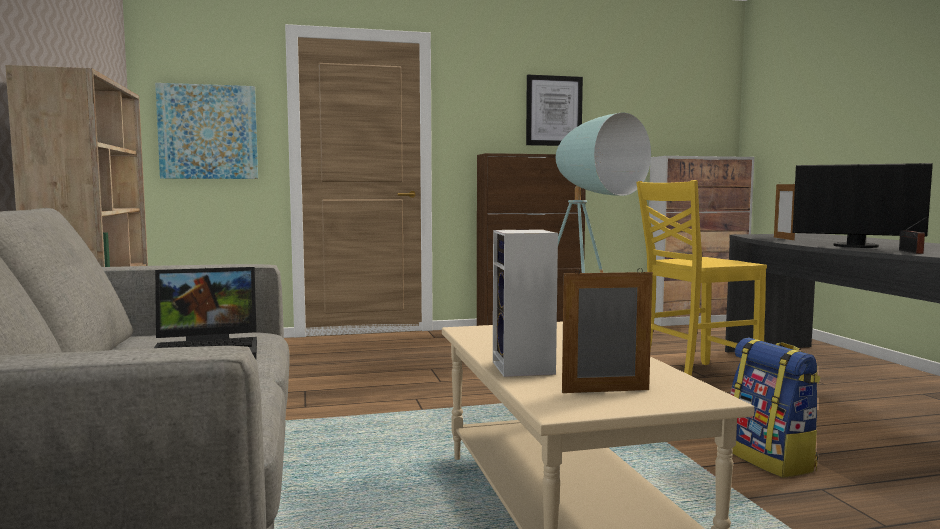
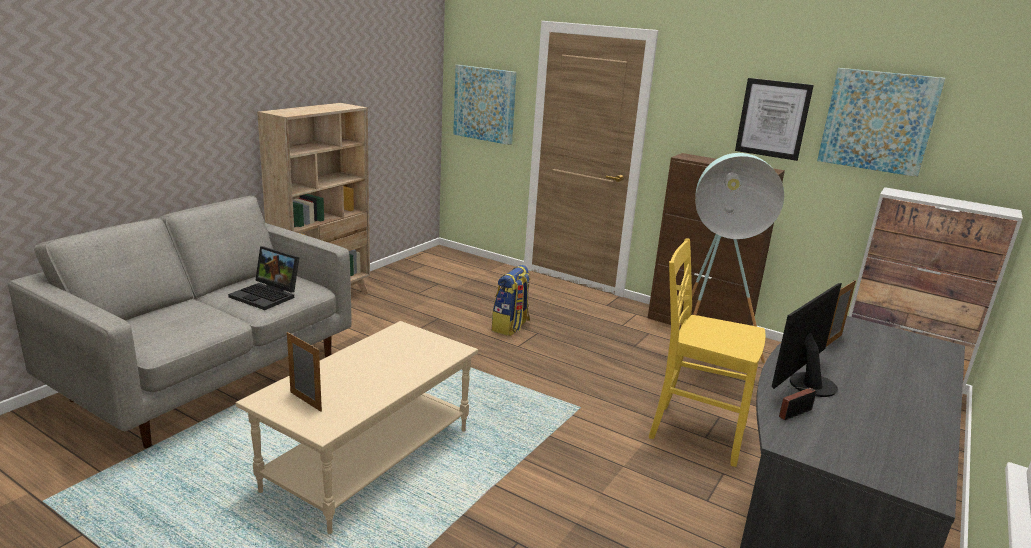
camera: 45 degrees right, 15 degrees up
(525, 368) = (328, 370): speaker -> none
(634, 103) = (878, 121): none -> picture
(771, 460) = (545, 511): backpack -> backpack (511, 327)
(856, 246) = (807, 383): monitor -> monitor turned 60 degrees clockwise

